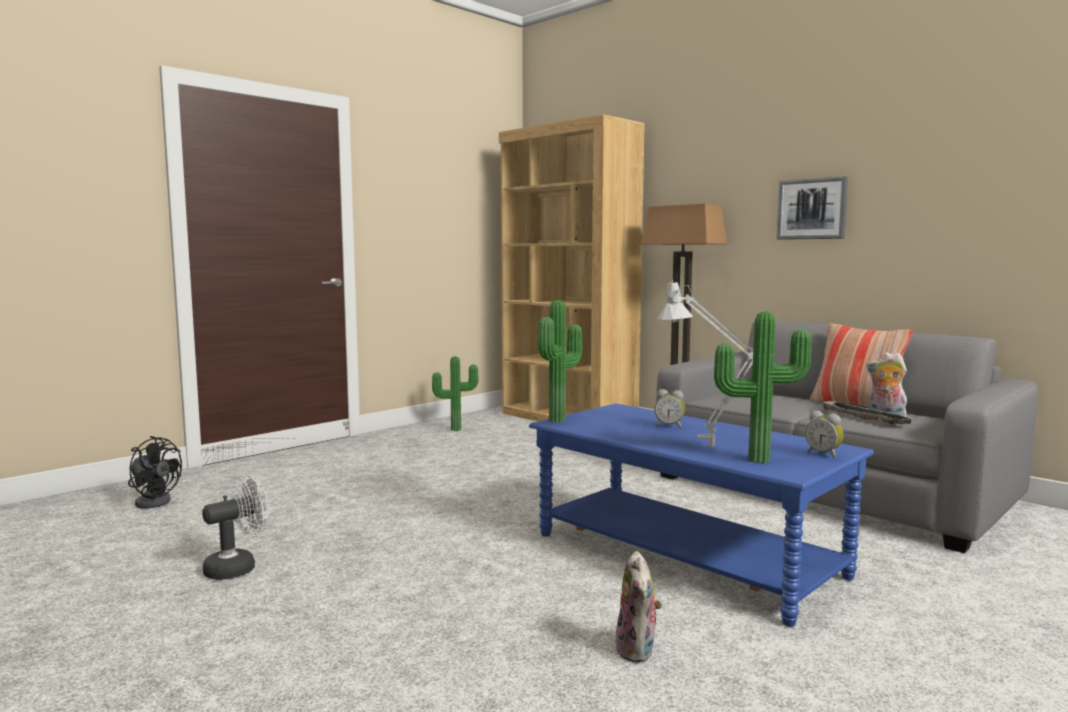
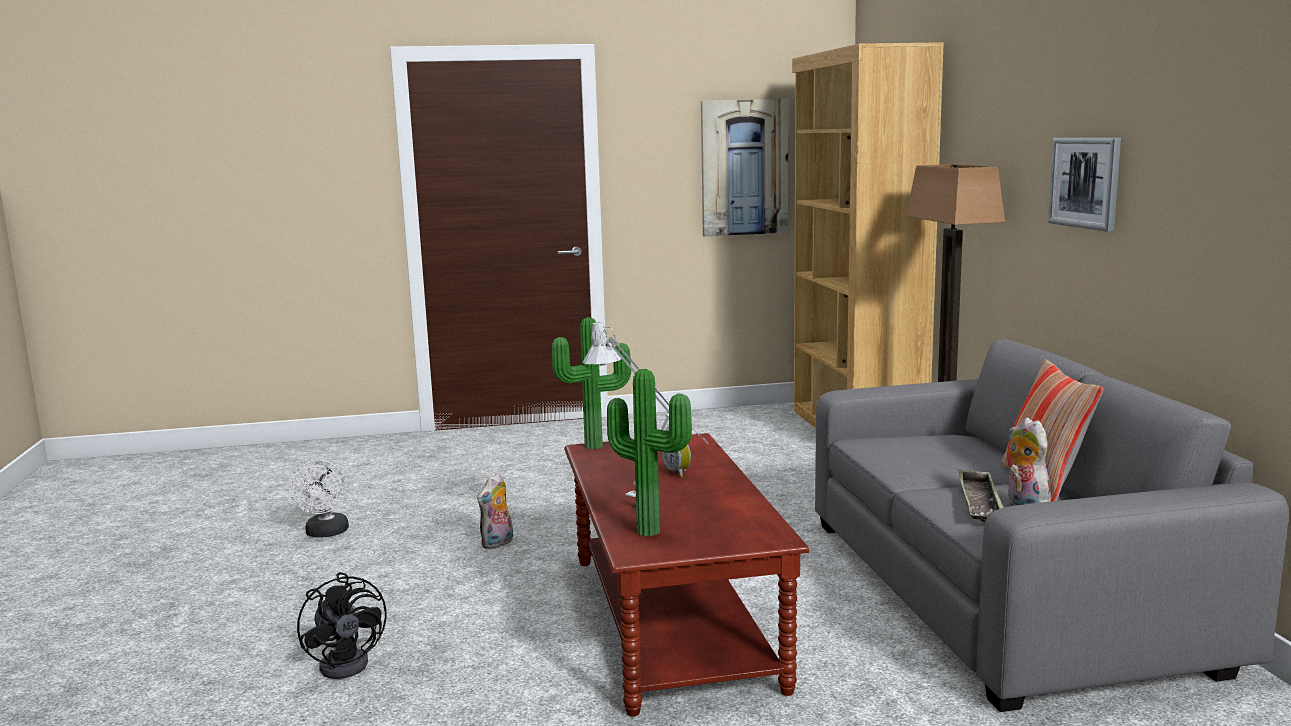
camera: 35 degrees right, 5 degrees up
(154, 501) = (357, 459): black fan -> black fan (350, 662)
(238, 567) = (326, 533): white fan -> white fan turned 90 degrees clockwise
(455, 429) = (708, 425): potted plant -> none
(457, 217) = (744, 168): none -> picture
(638, 651) = (470, 689): plush toy -> plush toy (498, 543)
(686, 556) = (672, 621): blue coffee table -> brown coffee table
(824, 454) = (732, 540): alarm clock -> none

